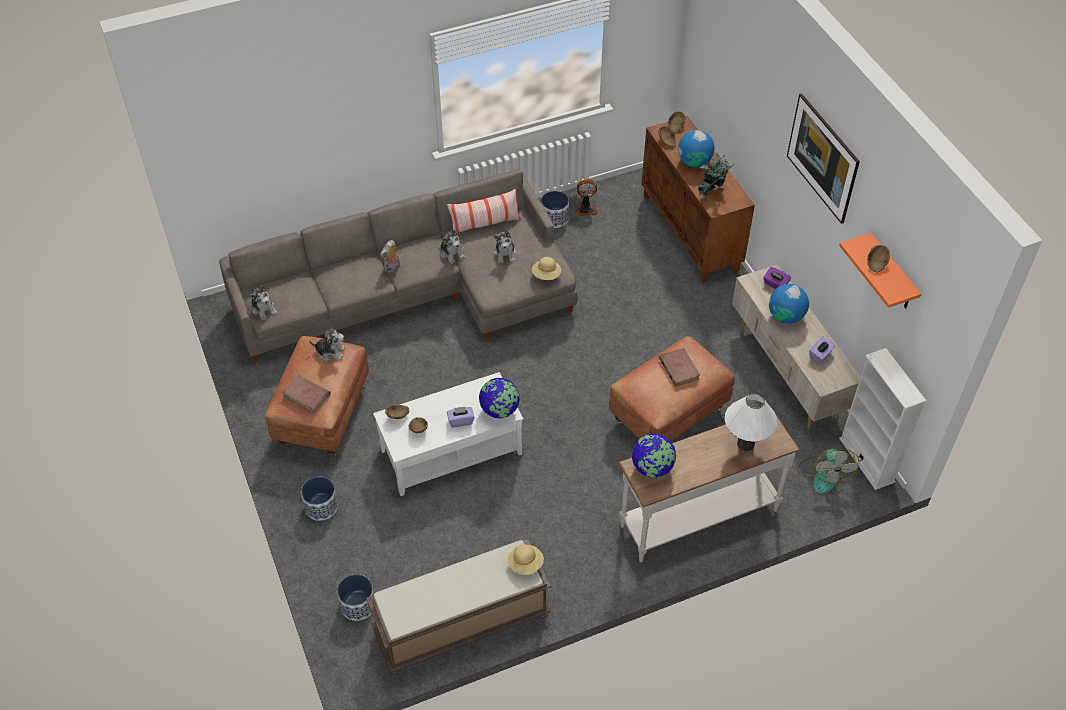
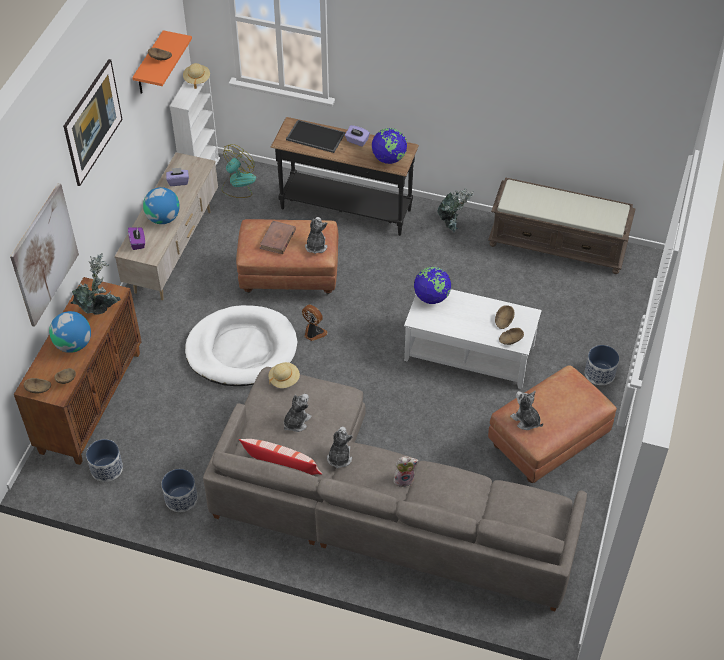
camera: 140 degrees left, 0 degrees up
(264, 309) = (552, 512): plush toy -> plush toy (316, 246)
(307, 395) = (573, 393): brown book -> none
(357, 605) = (619, 295): planter -> planter (107, 469)
(460, 421) = (467, 307): purple tissue box -> purple tissue box (357, 141)
(525, 564) = (509, 193): beige hat -> beige hat (197, 79)
(585, 574) = (452, 224): none -> potted plant
(586, 209) = (143, 488): fan -> fan (313, 333)
(633, 333) = (241, 349): none -> white dog bed
(698, 516) = (345, 210): white console table -> black console table
(745, 444) = (314, 137): white table lamp -> tray
(747, 120) = (44, 254): none -> picture

